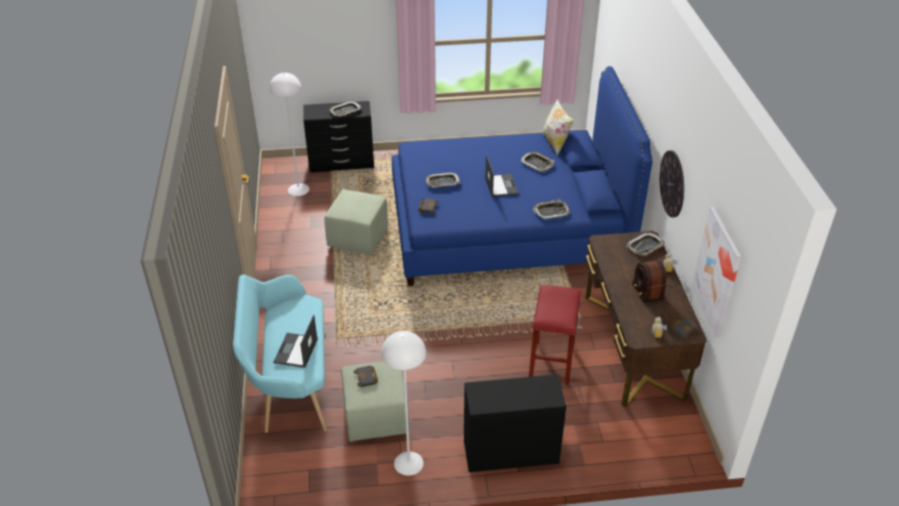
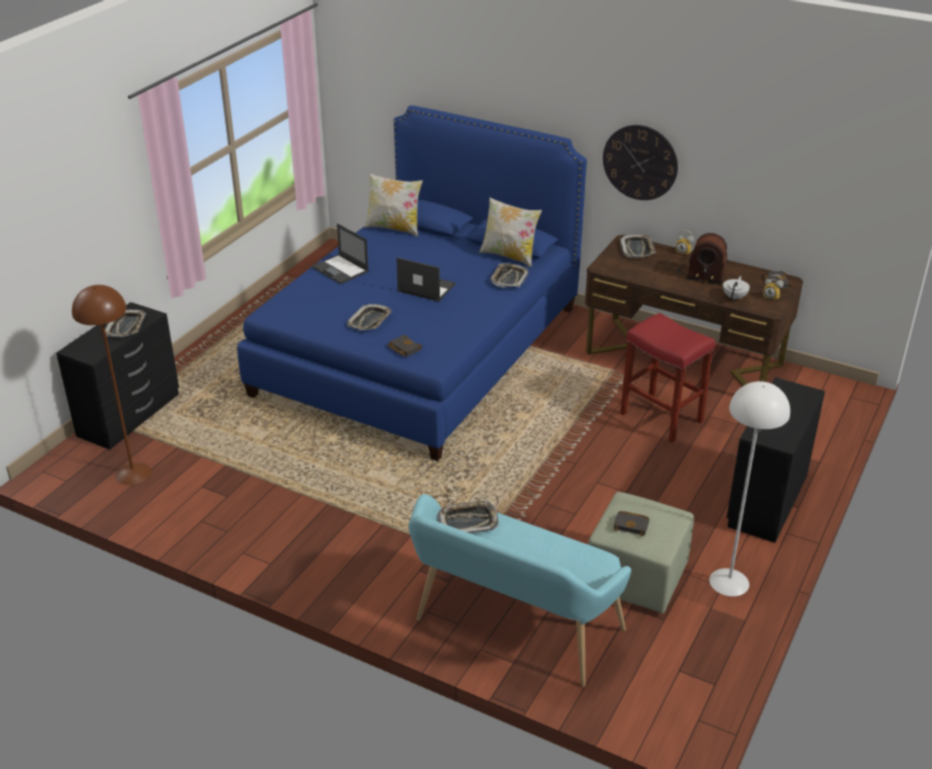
camera: 55 degrees left, 5 degrees down
(296, 351) = (548, 557): laptop -> laptop (341, 270)
(298, 189) = (132, 473): white floor lamp -> brown floor lamp
(358, 239) = (302, 464): green ottoman -> none
(537, 163) = (415, 252): tray -> tray (468, 521)
(579, 200) = (509, 256): none -> pillow
(635, 316) = (735, 297): none -> white teapot
(717, 272) = (795, 196): picture -> none

